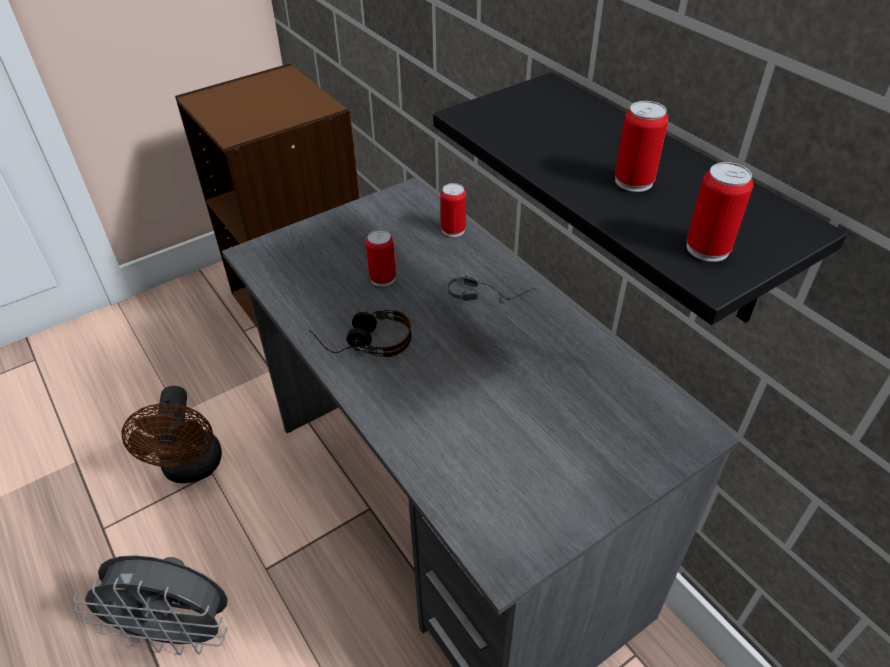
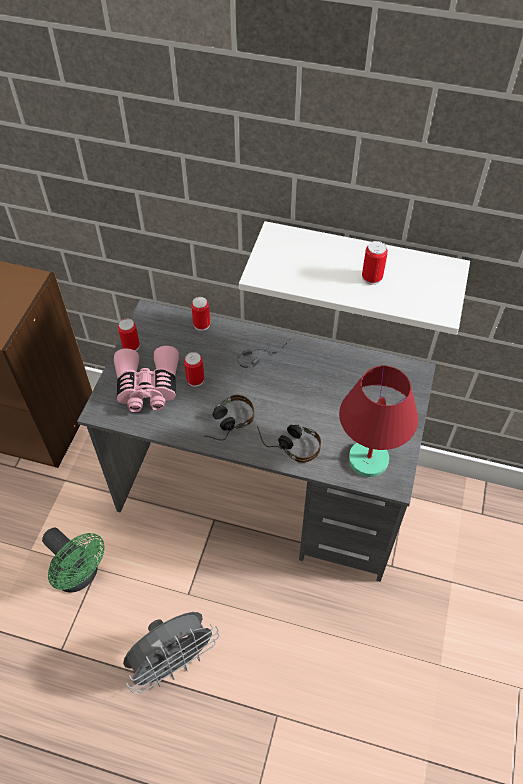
camera: 40 degrees left, 10 degrees up
(192, 468) = (80, 575): brown fan -> green fan
(325, 258) = (147, 387): none -> pink binoculars
(412, 411) = (289, 443): none -> headphones
(497, 501) = (367, 459): none -> red table lamp
(663, 200) = (360, 268): black shelf -> white shelf
(707, 248) = (431, 299): can -> can (131, 346)

